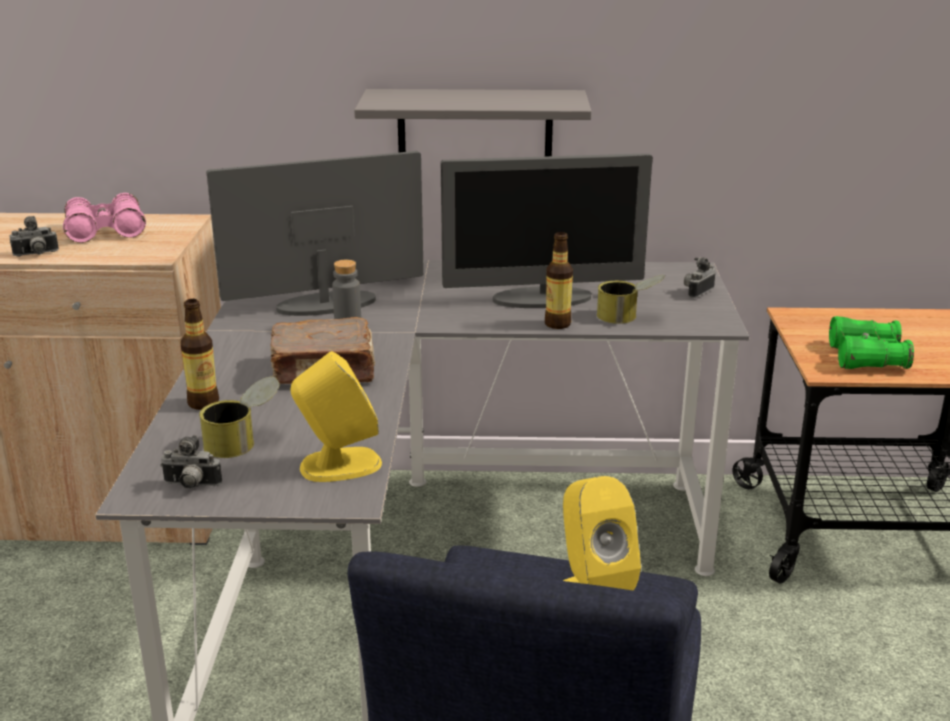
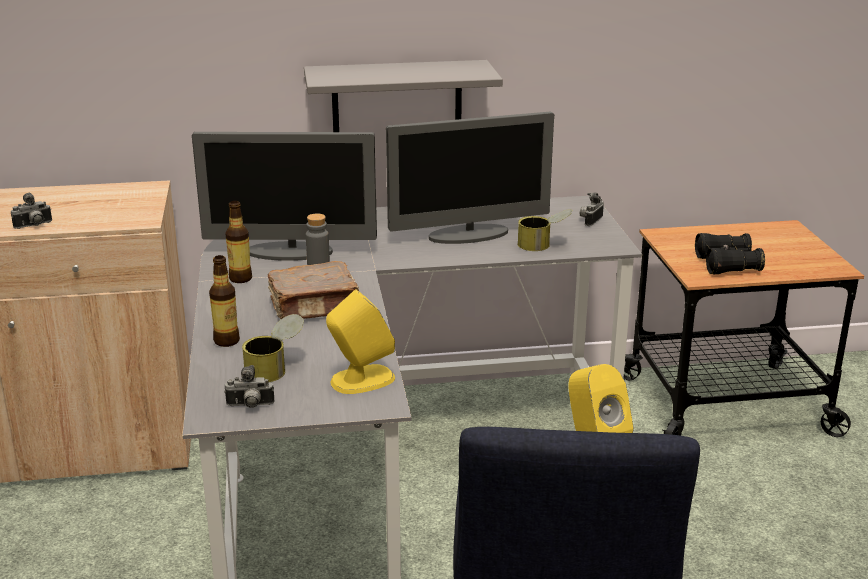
camera: 10 degrees left, 0 degrees up
(105, 231) = (84, 201): pink binoculars -> none
(325, 305) = (290, 252): monitor -> monitor turned 150 degrees counterclockwise
(557, 324) = (489, 255): bottle -> bottle (240, 279)
(866, 357) = (727, 264): green binoculars -> black binoculars

